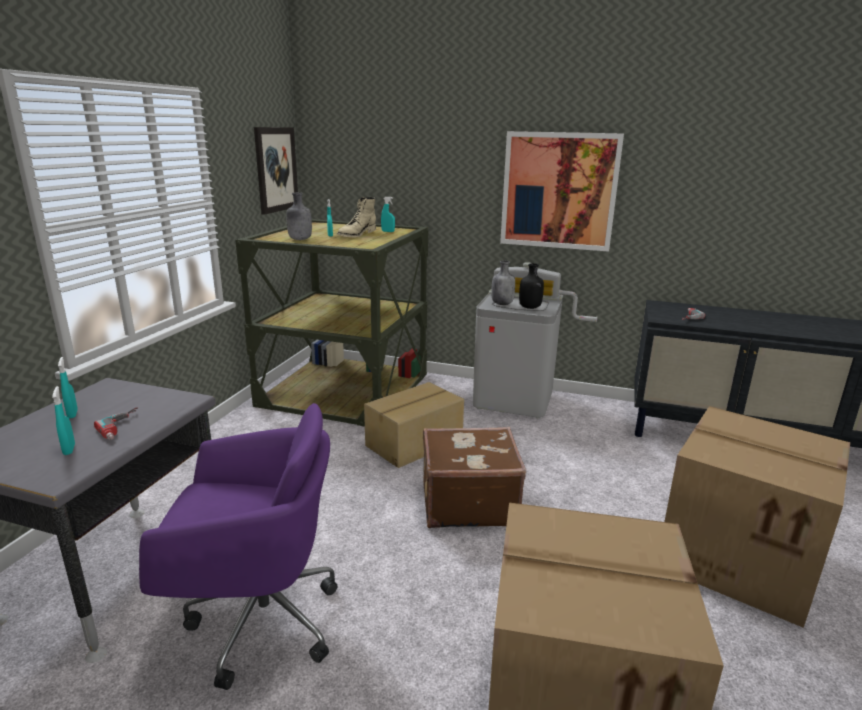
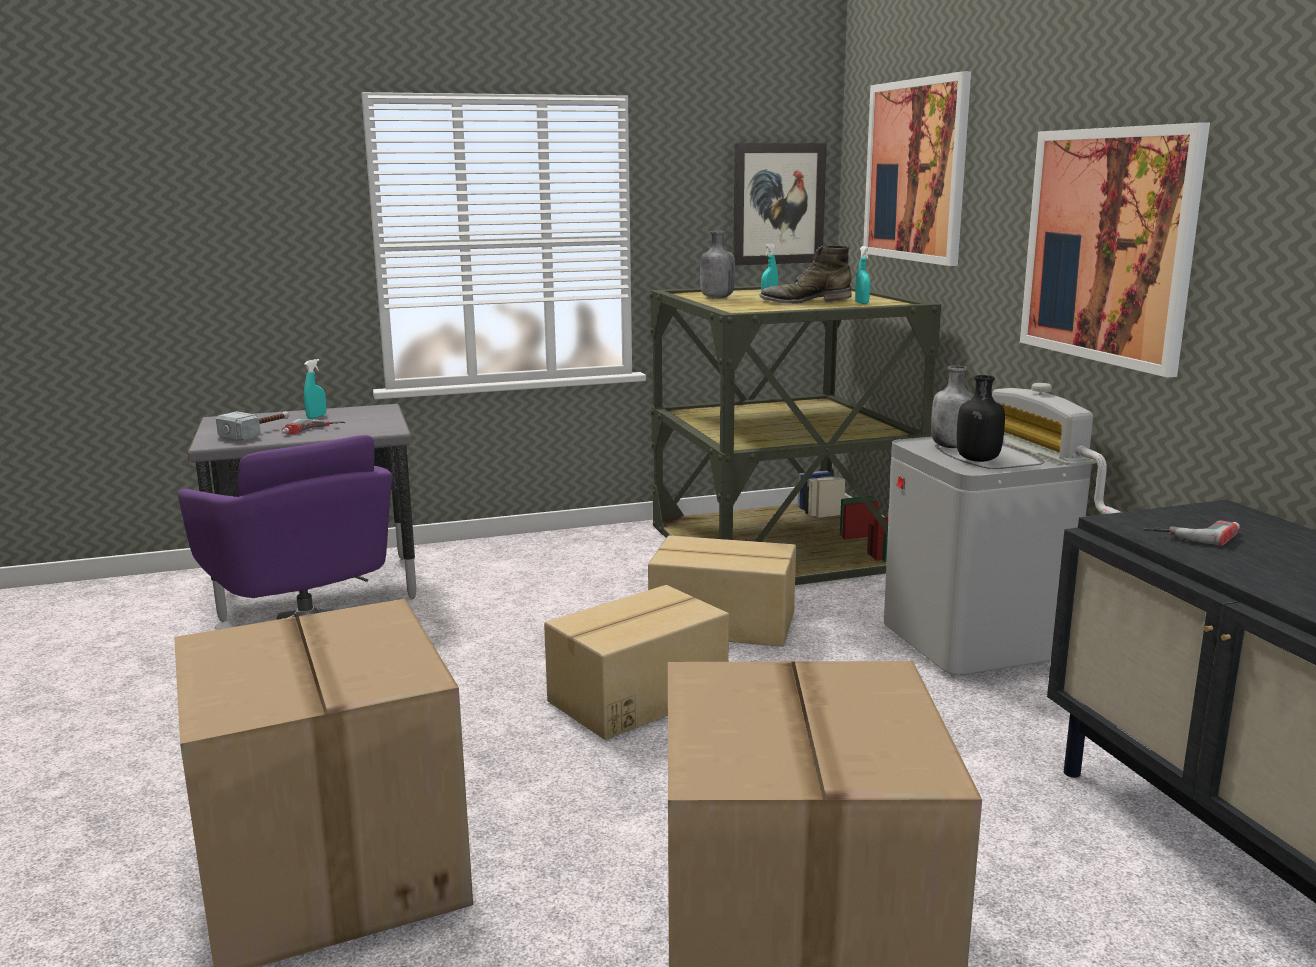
camera: 55 degrees right, 5 degrees down
(69, 449) = (258, 432): turquoise spray bottle -> hammer
(356, 234) = (805, 301): beige boot -> green boot
(386, 148) = (915, 171): none -> picture
(467, 502) = (636, 696): brown suitcase -> cardboard box

